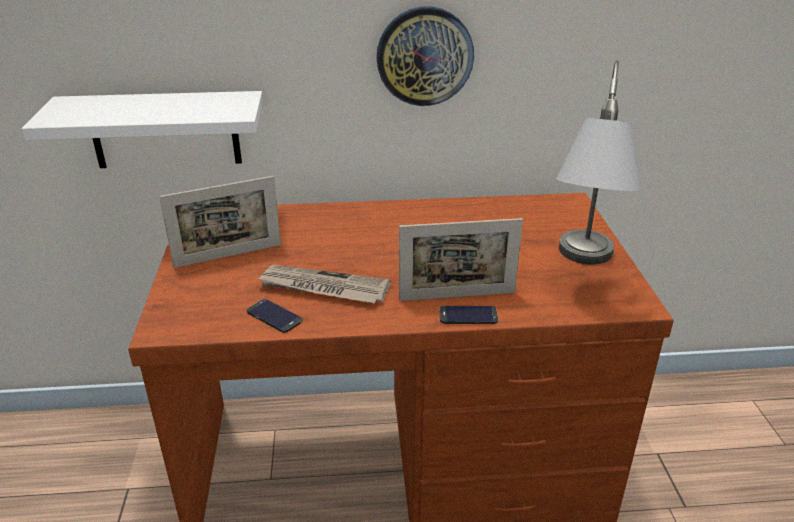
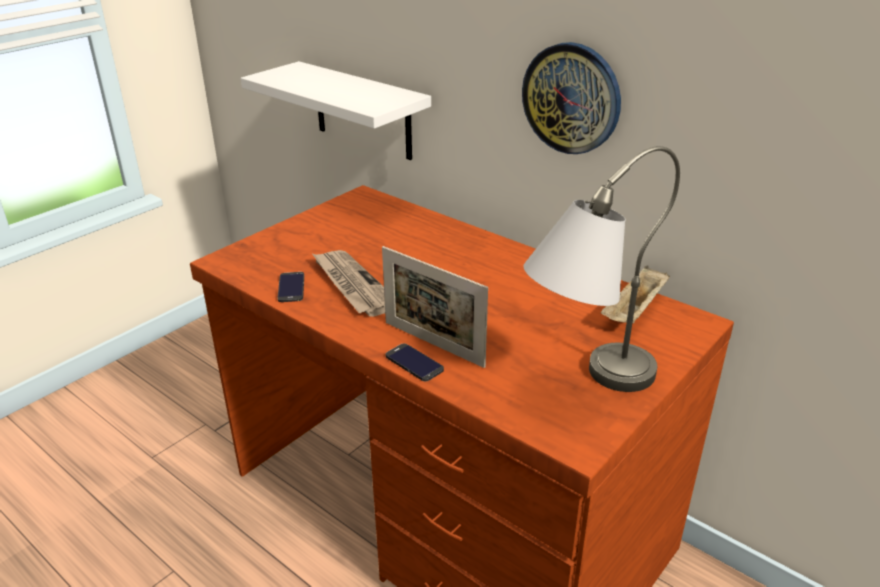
camera: 45 degrees right, 0 degrees up
(228, 256) = (334, 232): picture frame -> none
(532, 212) = (634, 311): none -> beige tray

